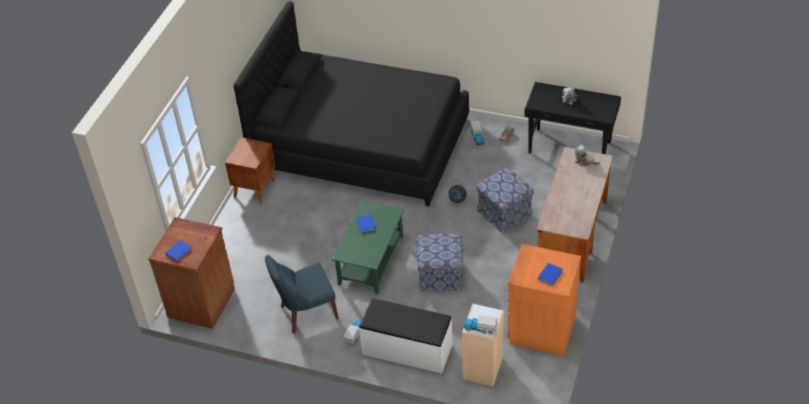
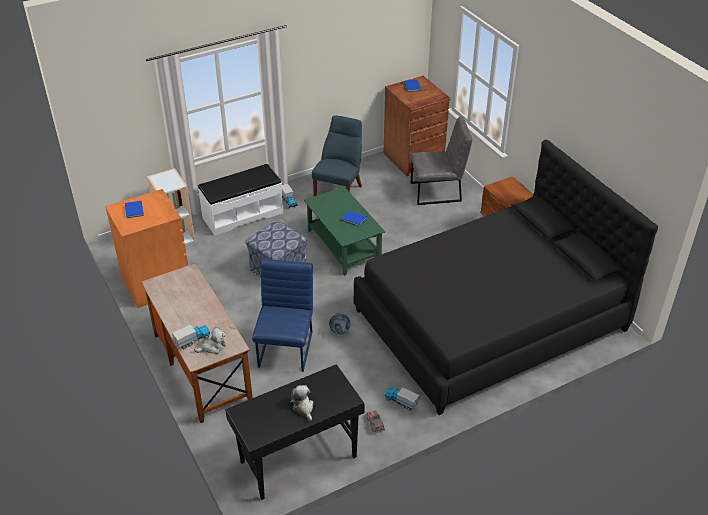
camera: 130 degrees right, 5 degrees down
(238, 255) = (437, 192): none -> grey chair
(480, 328) = (163, 176): toy truck -> toy truck (192, 340)
(504, 213) = (286, 347): ottoman -> blue chair

